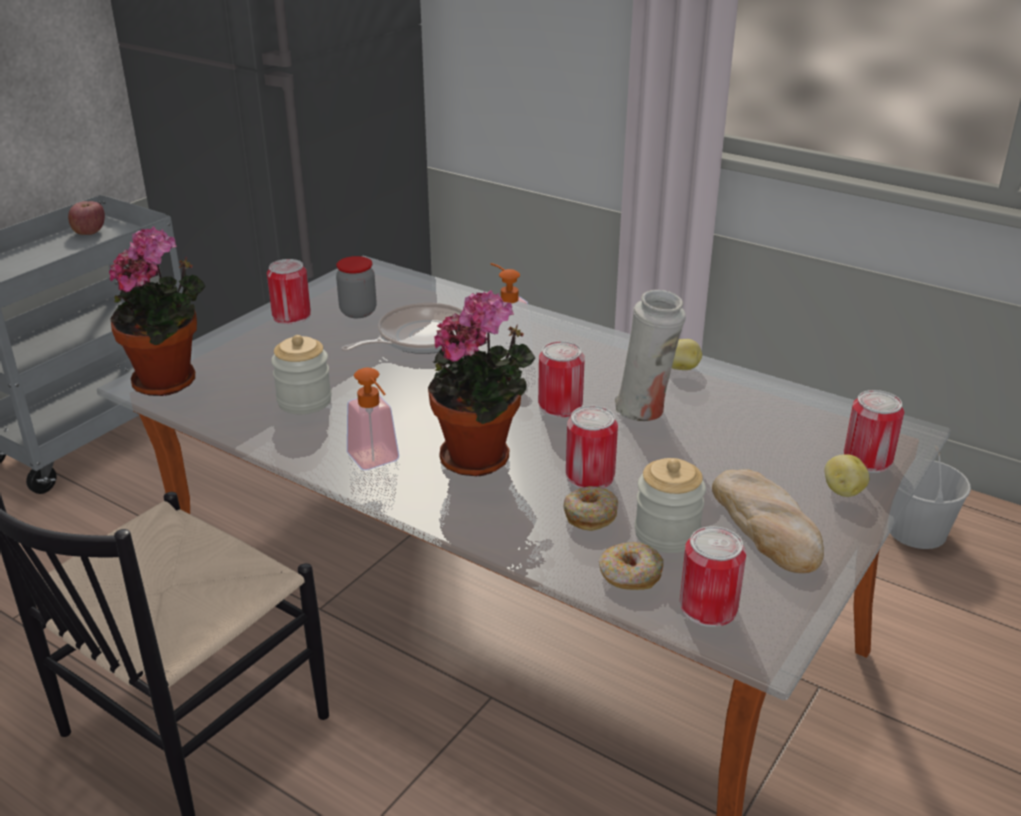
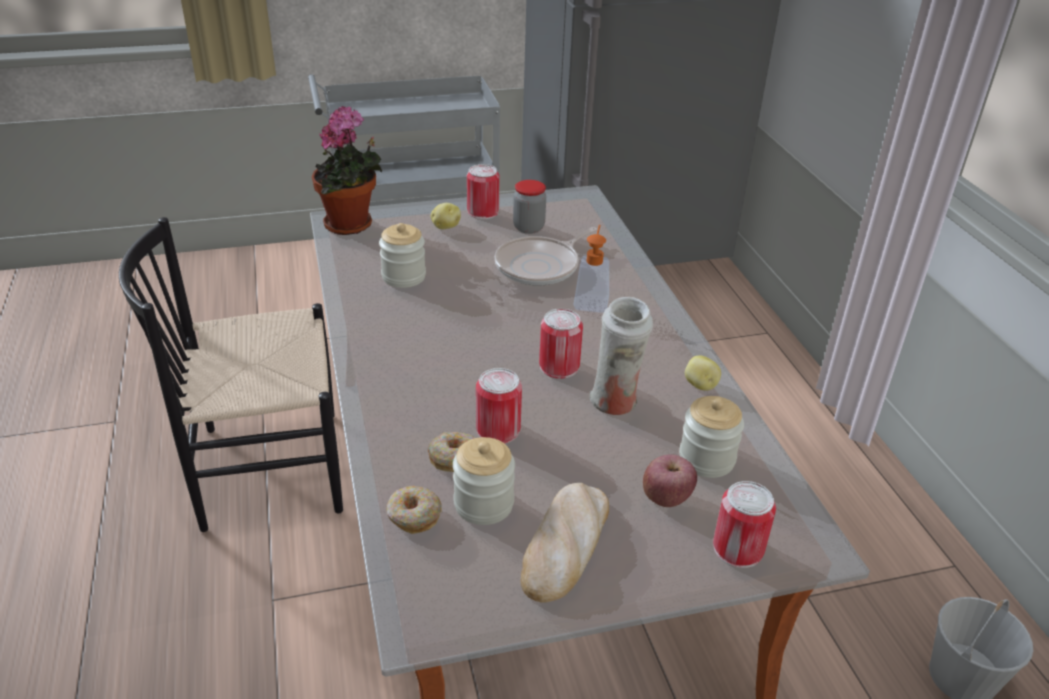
camera: 40 degrees right, 5 degrees up
(89, 232) = (455, 101): apple -> apple (666, 497)
(377, 462) = (384, 341): soap dispenser -> none
(420, 338) = (540, 266): frying pan -> frying pan turned 135 degrees clockwise
(481, 458) = (449, 375): potted plant -> none
(708, 607) = (427, 574): can -> none
(762, 414) = (706, 459): none -> jar
(842, 490) = (671, 559): potato -> potato (445, 227)

